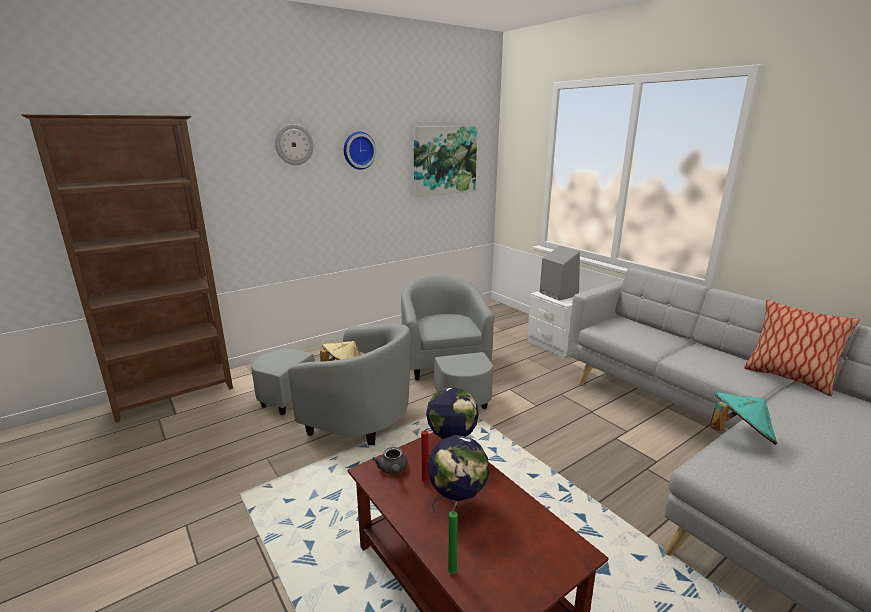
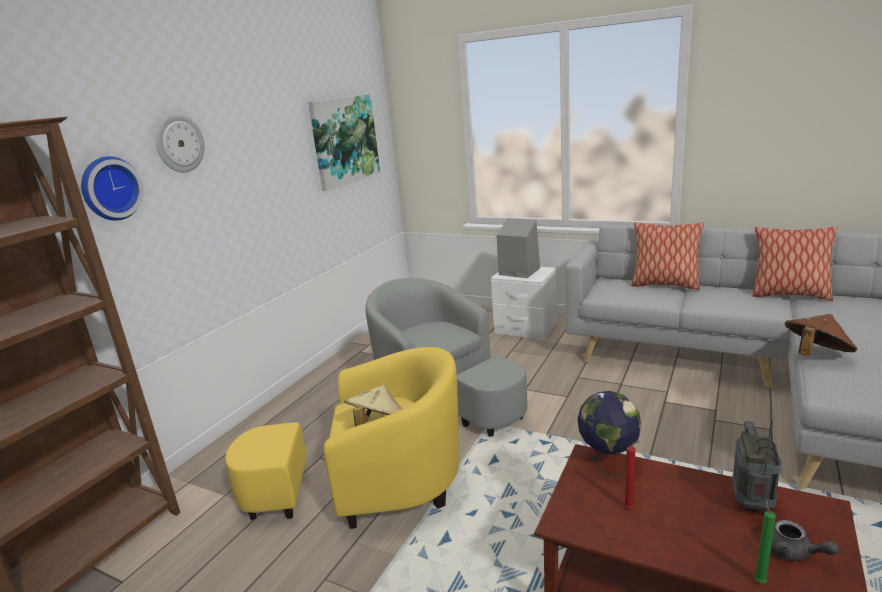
camera: 25 degrees left, 0 degrees up
(341, 415) = (369, 488): grey armchair -> yellow armchair
(358, 150) = (255, 141): wall clock -> wall clock (109, 188)
(393, 470) = (582, 511): grey teapot -> grey teapot (794, 553)
(457, 505) = (684, 515): globe -> none
(519, 521) = (751, 504): none -> radio
(668, 336) = (664, 285): none -> pillow
(738, 435) = (815, 355): turquoise hat -> brown hat

